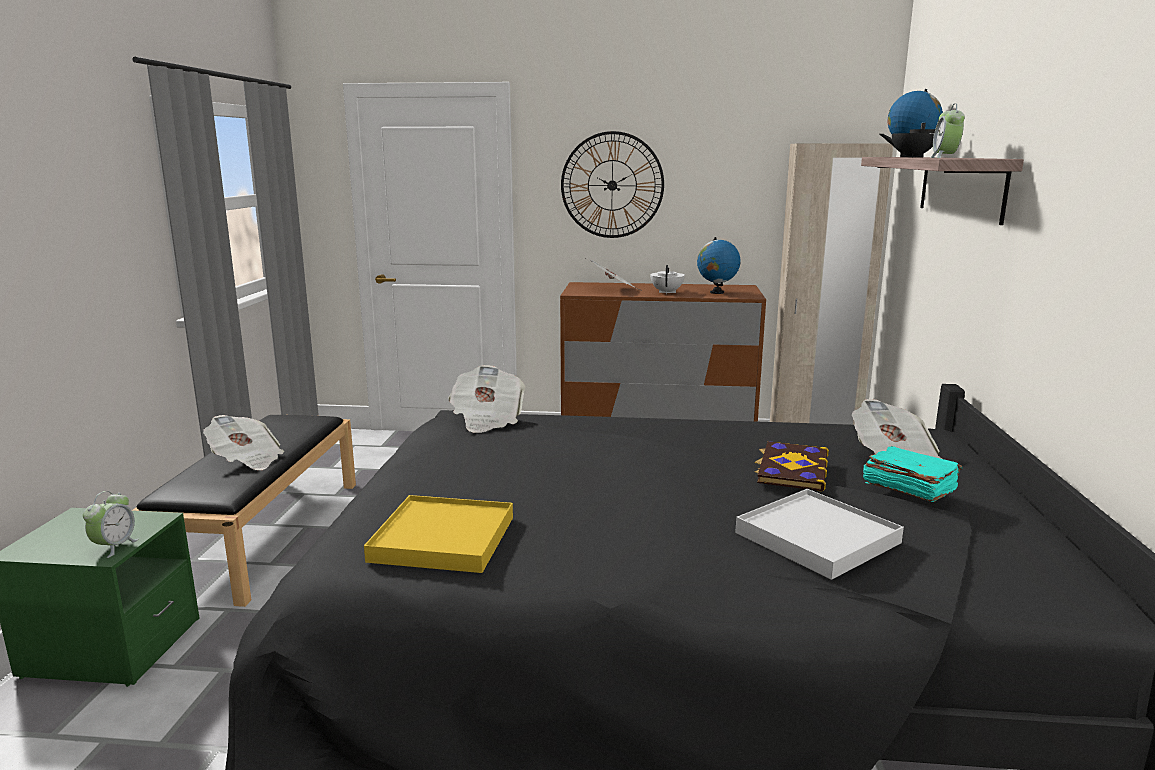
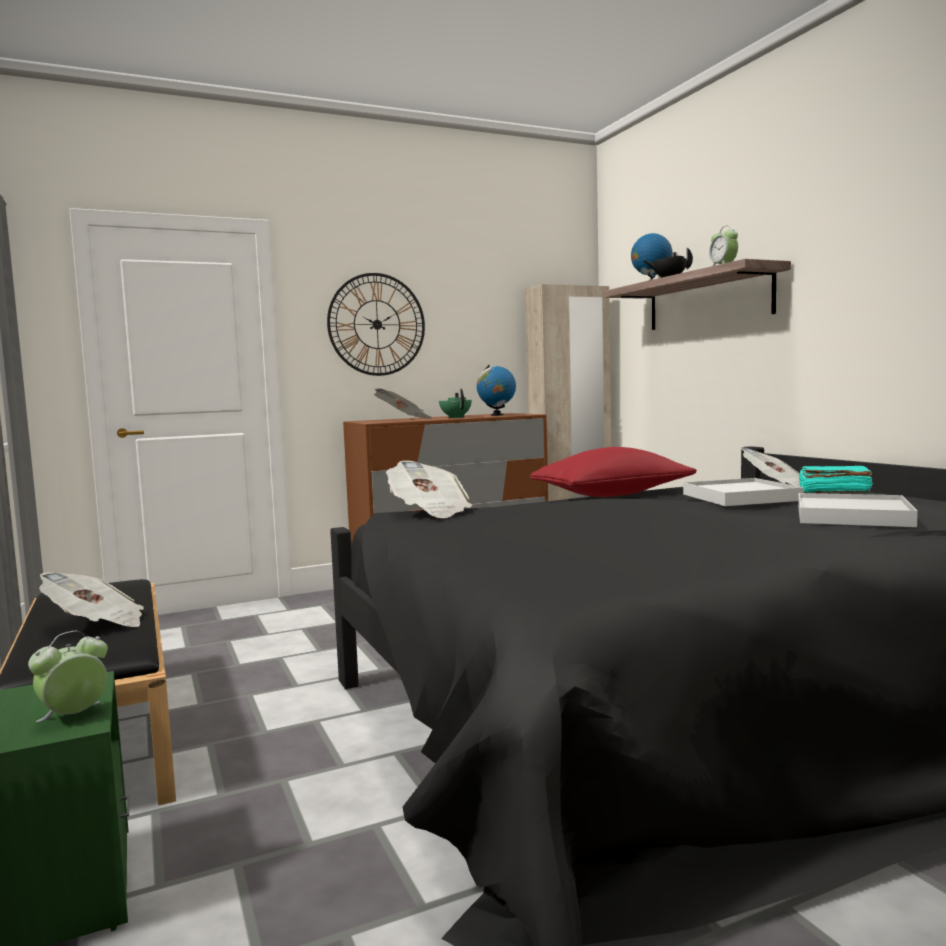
camera: 30 degrees left, 10 degrees down
(114, 547) = (74, 716): alarm clock -> alarm clock turned 120 degrees counterclockwise
(443, 539) = (603, 564): yellow tray -> none
(667, 292) = (456, 417): white teapot -> green teapot
(709, 426) = (613, 495): none -> red pillow
(791, 468) = (740, 497): book -> white tray

